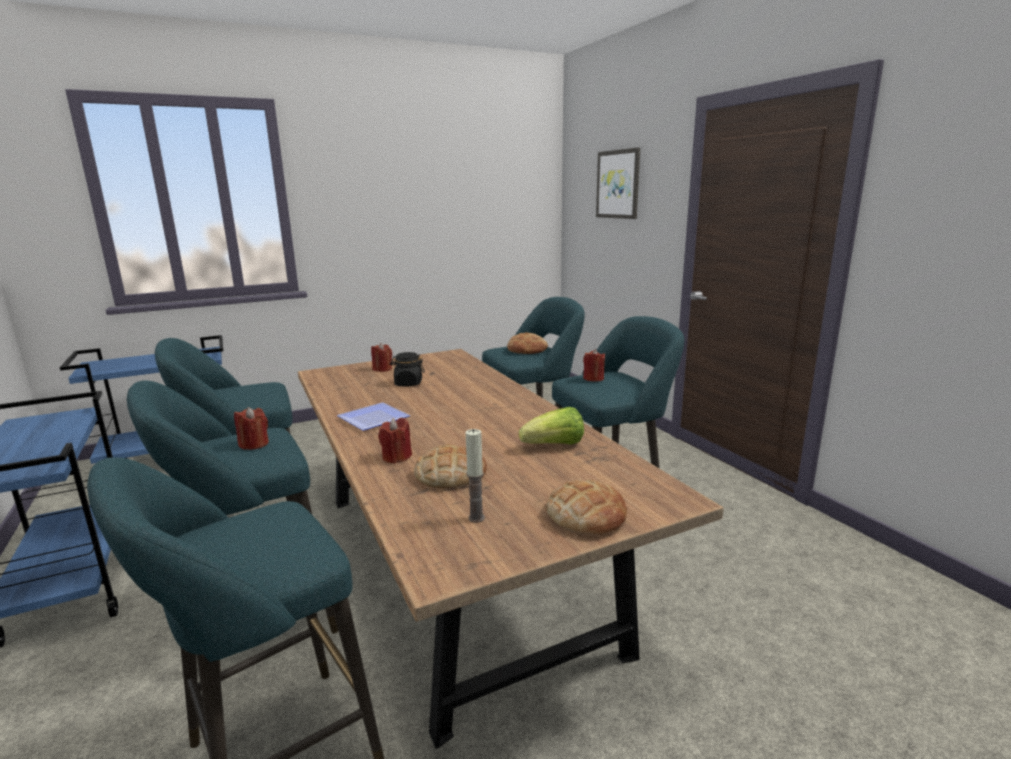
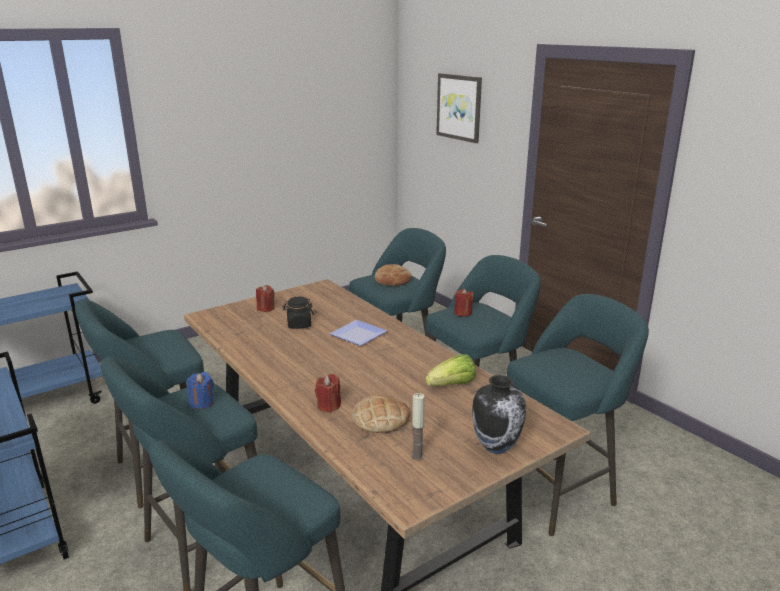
camera: 10 degrees left, 5 degrees up
(254, 444) = (202, 403): red candle -> blue candle
(376, 419) = (291, 367): plate -> plate (360, 335)
(586, 515) = (496, 447): bread -> vase
(698, 597) = (558, 491): none -> turquoise stool

